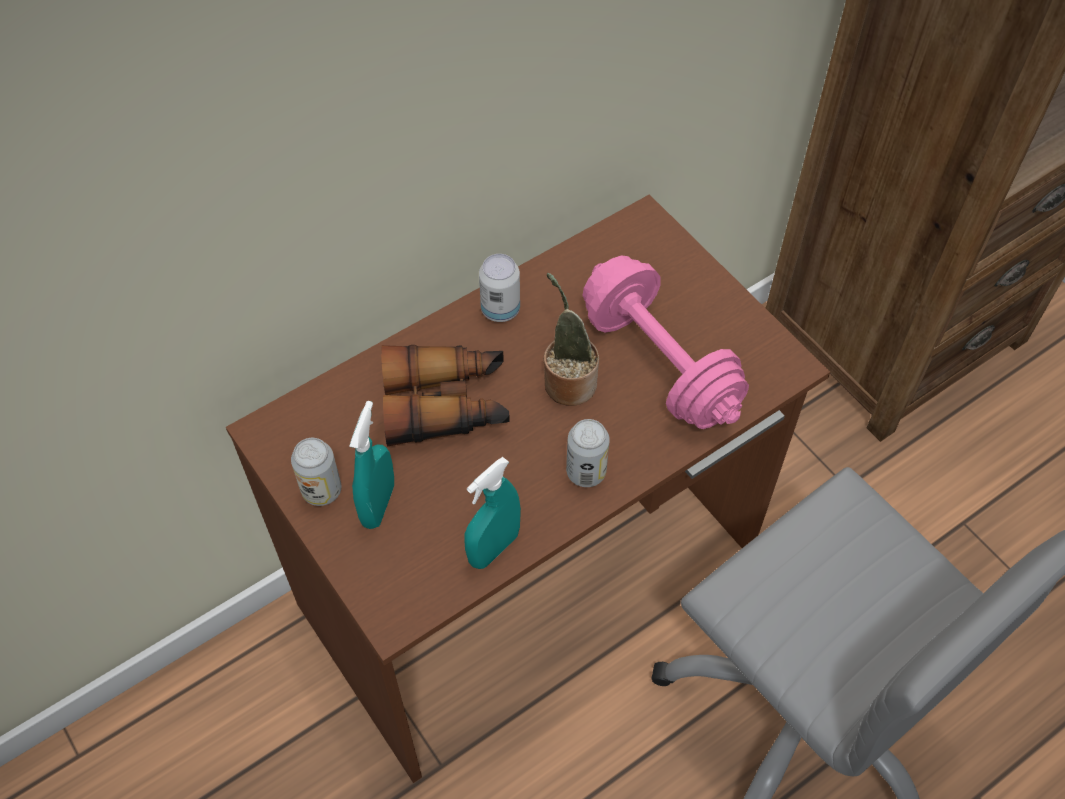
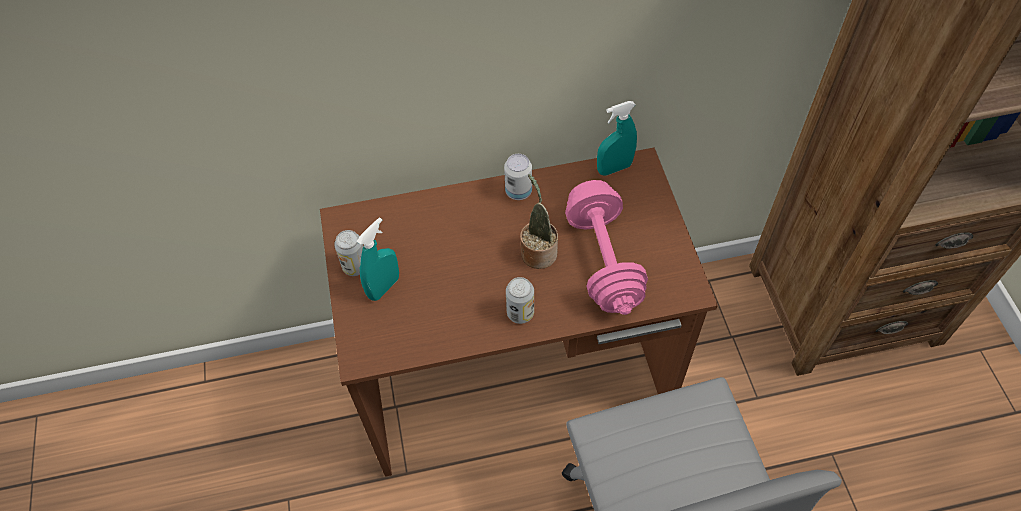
camera: 25 degrees right, 0 degrees up
(447, 404) = (455, 240): binoculars -> none
(493, 548) = (439, 339): turquoise spray bottle -> turquoise spray bottle (614, 168)

